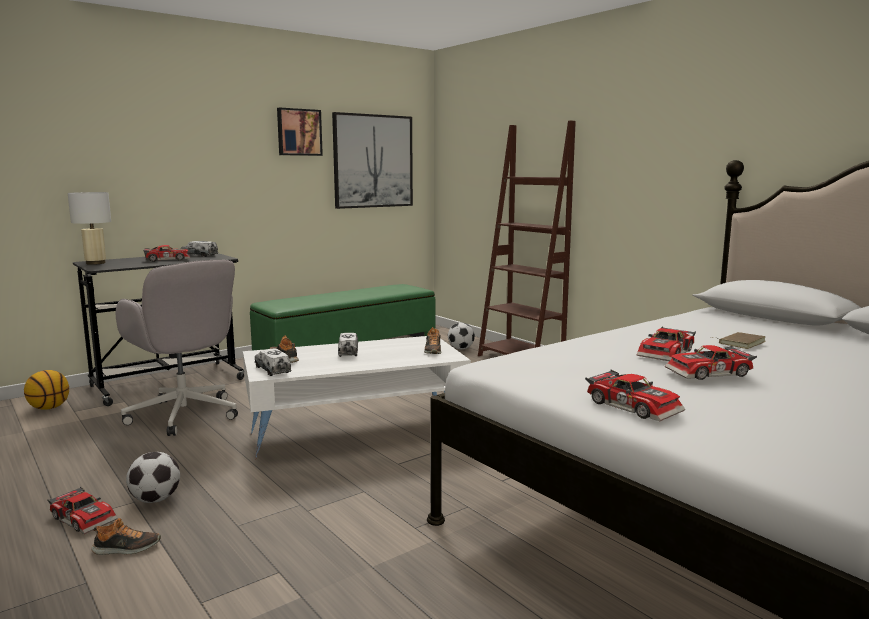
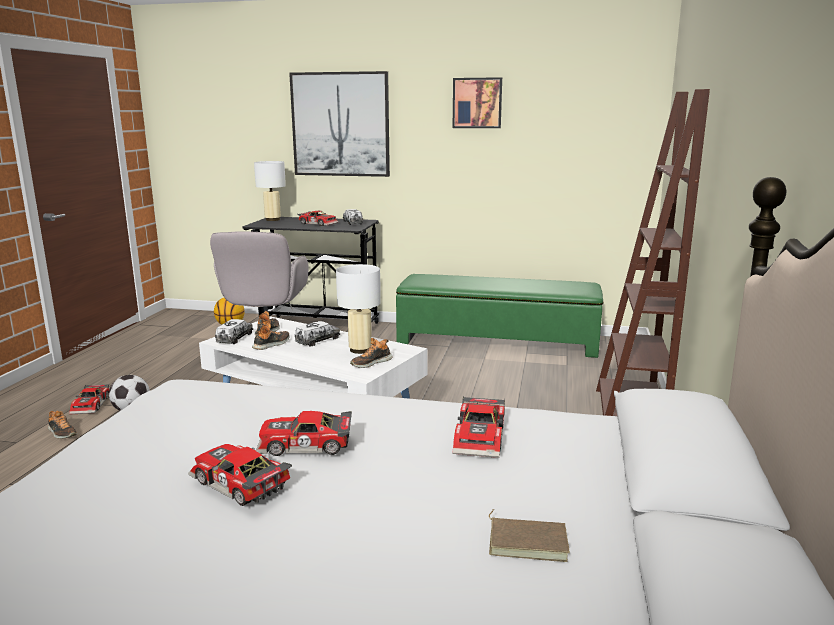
camera: 50 degrees right, 5 degrees up
(321, 363) = (272, 344): none -> shoe
(373, 161) = (570, 134): picture -> picture (340, 124)
(399, 347) = (361, 350): none -> white table lamp
(461, 349) = (599, 376): football -> none
(634, 406) = (77, 472): toy car -> toy car (482, 437)
(740, 343) = (439, 476): brown book -> brown book (528, 541)

